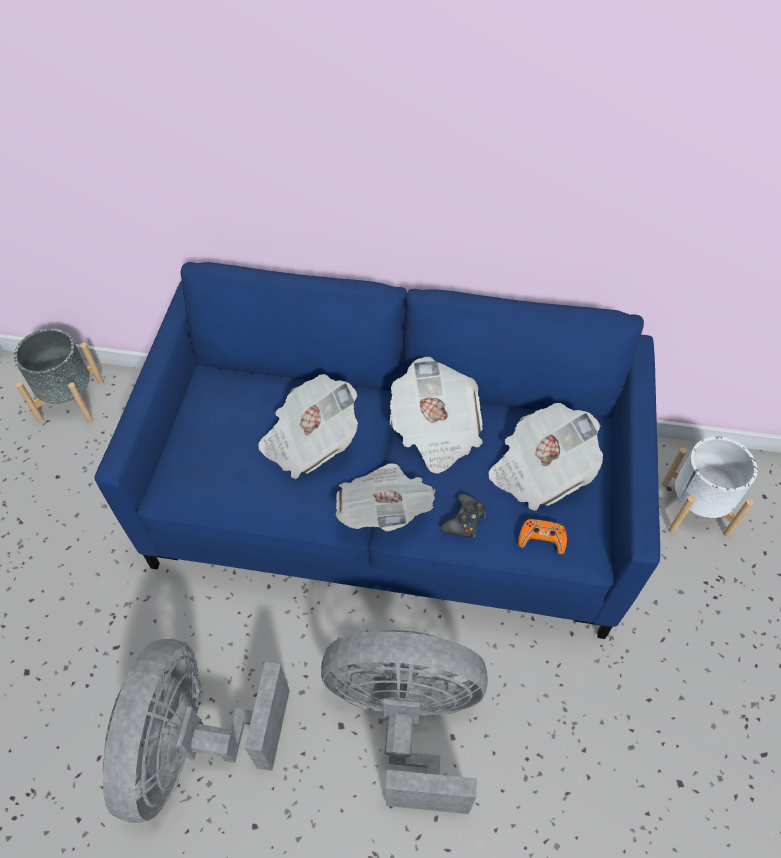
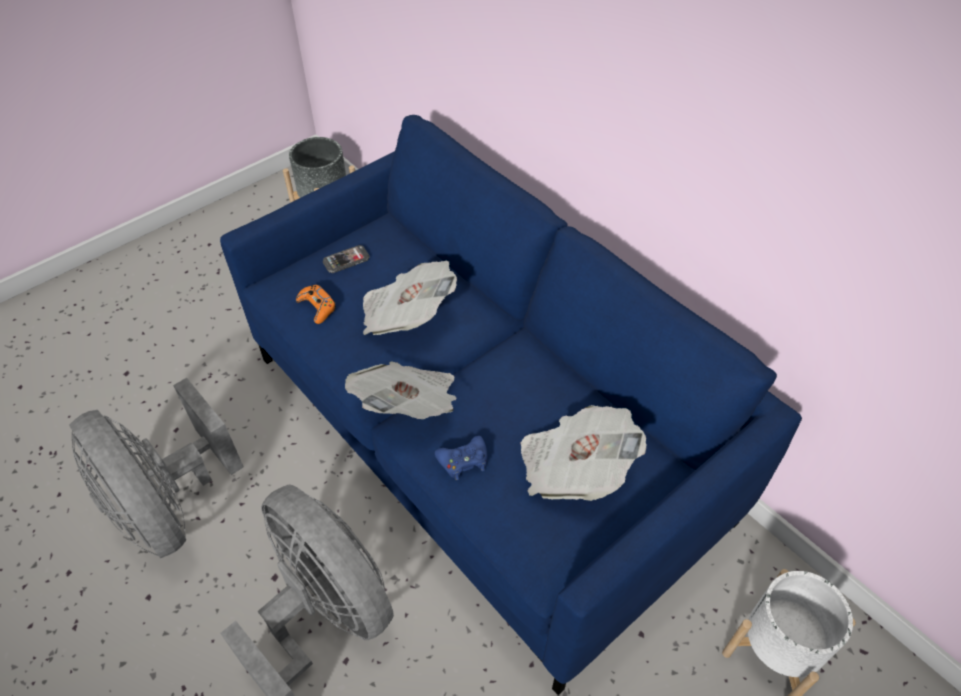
camera: 40 degrees right, 5 degrees down
(196, 745) = (170, 506): grey fan -> grey fan turned 90 degrees counterclockwise
(209, 428) = (346, 260): none -> phone
(435, 431) = (516, 373): newspaper -> none
(464, 520) = (463, 461): black game controller -> blue game controller
(541, 539) = (514, 525): orange game controller -> orange game controller (317, 307)

